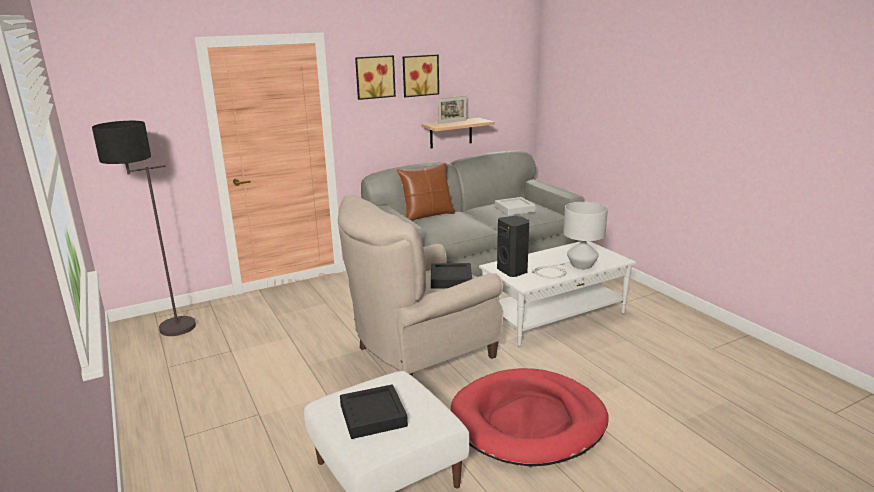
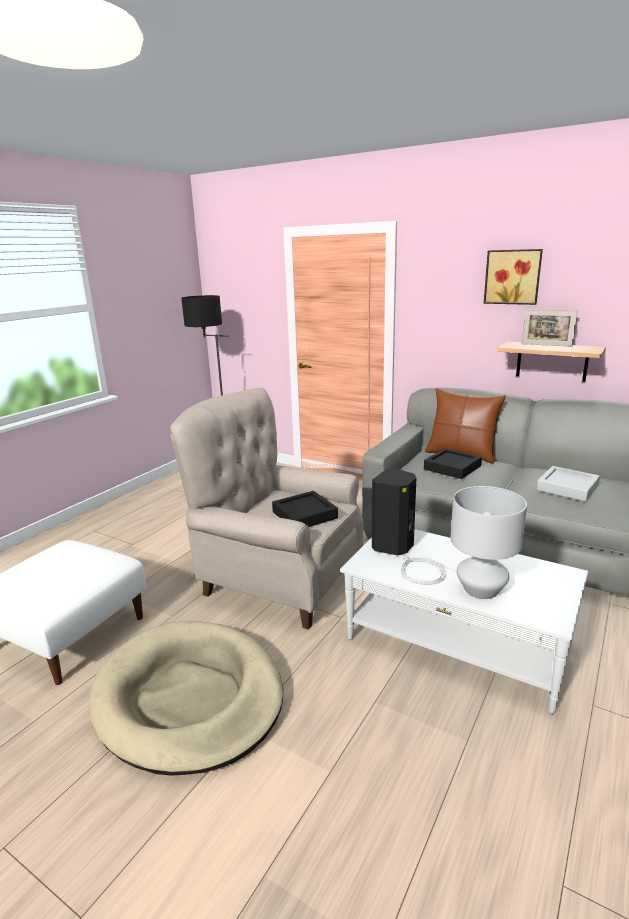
camera: 60 degrees right, 0 degrees up
(373, 416) = (45, 570): black tray -> black tray (452, 467)
(374, 77) = (449, 275): picture -> none
(528, 421) = (189, 698): red dog bed -> beige dog bed

